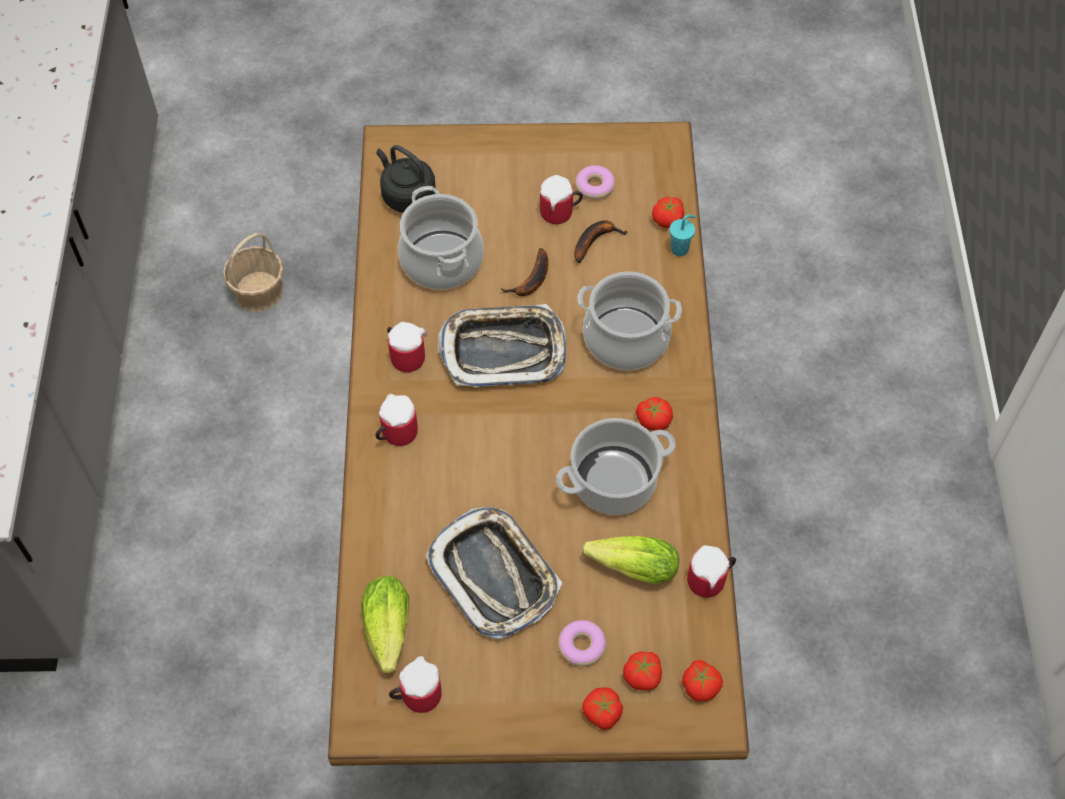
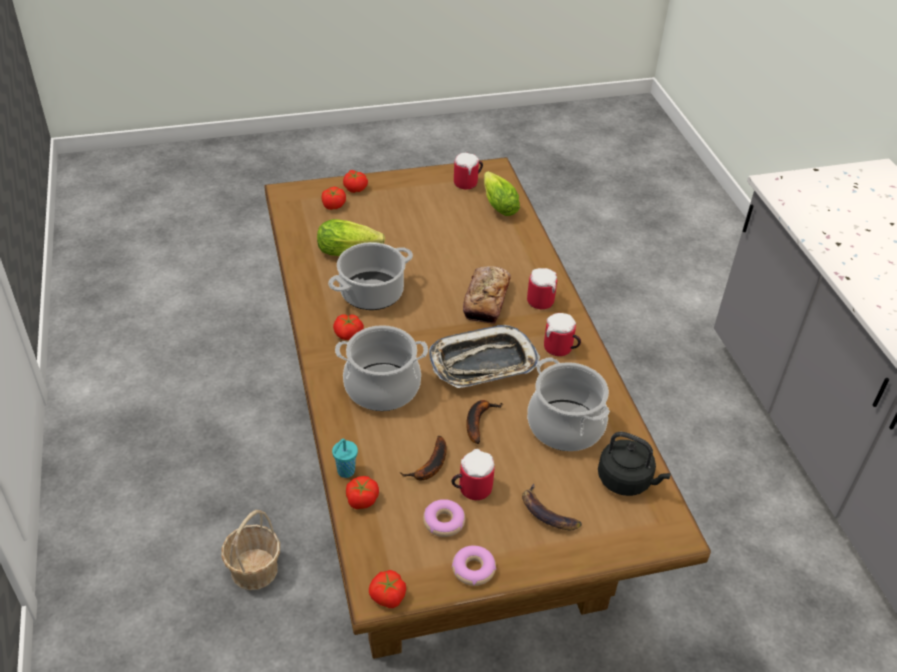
camera: 165 degrees right, 15 degrees down
(259, 292) = (769, 637): basket -> basket (254, 570)
(468, 446) = (486, 299): none -> bread
(494, 575) = (441, 236): tray -> none
(496, 178) = (547, 513): none -> banana
(582, 646) = (374, 213): donut -> donut (473, 569)
(701, 685) = (296, 205): tomato -> tomato (387, 596)
(711, 581) = (293, 251): mug -> none

